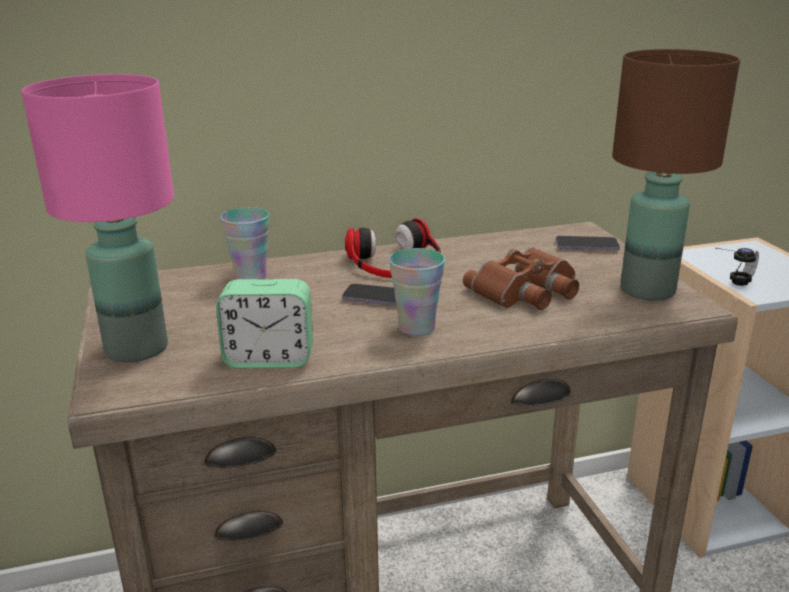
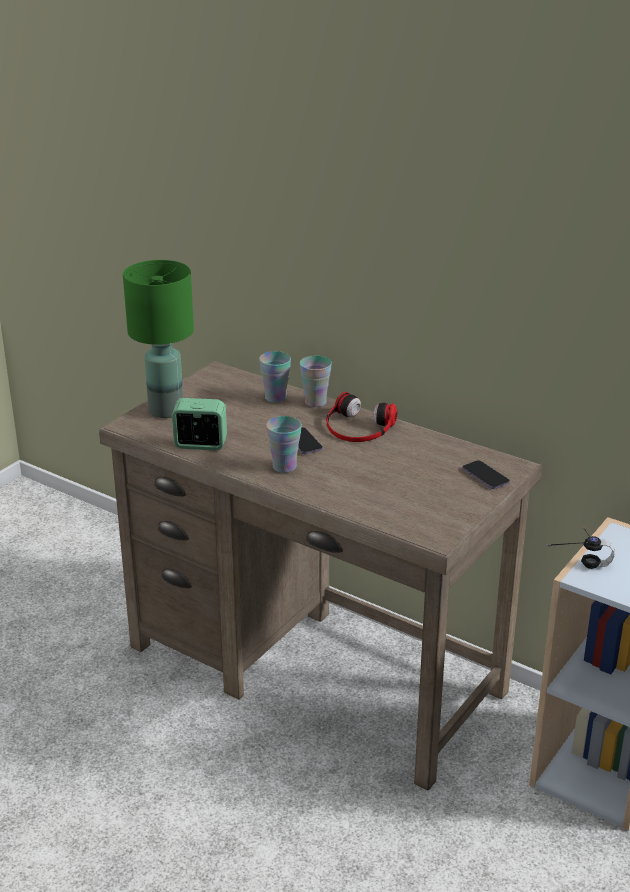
camera: 50 degrees right, 5 degrees up
(138, 347) = (167, 410): pink table lamp -> green table lamp
(269, 358) = (200, 444): alarm clock -> alarm clock turned 135 degrees clockwise
(303, 262) = (315, 402): none -> cup
(526, 291) = (378, 480): brown binoculars -> none
(646, 289) = (440, 517): brown table lamp -> none

